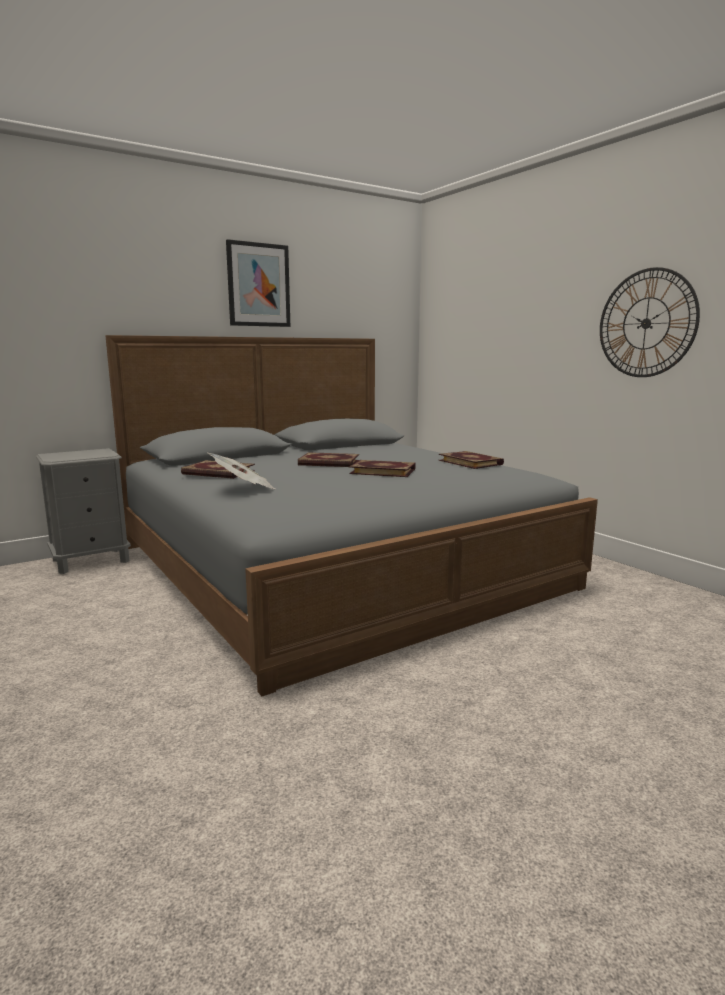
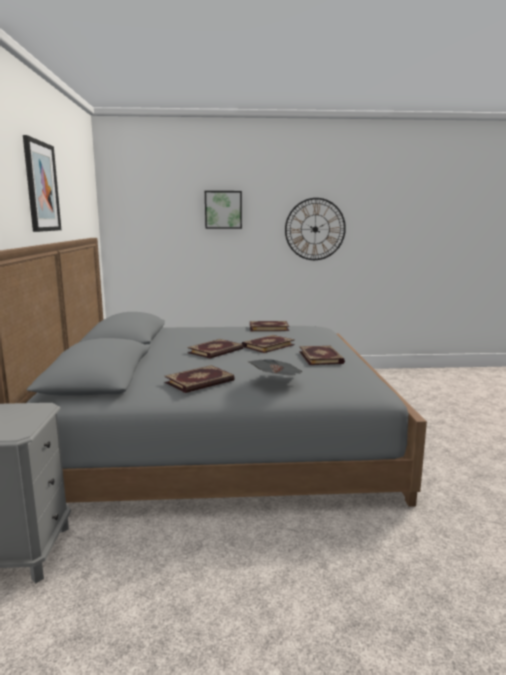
camera: 60 degrees left, 0 degrees up
(368, 490) = (321, 357): none -> book
(526, 300) = (223, 210): none -> picture

